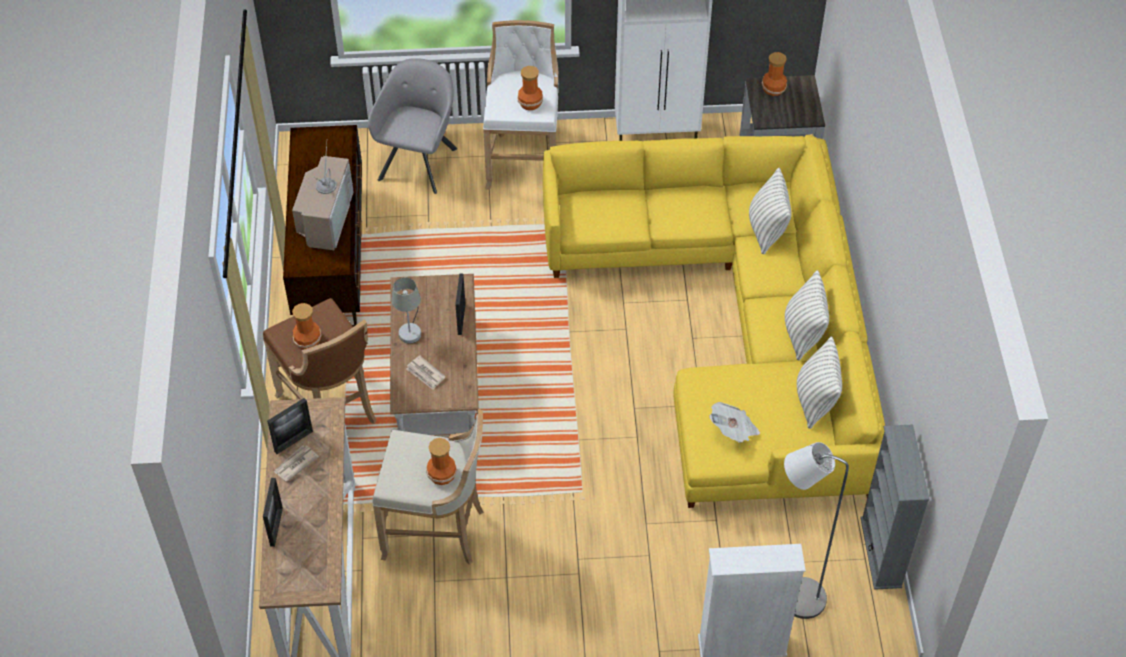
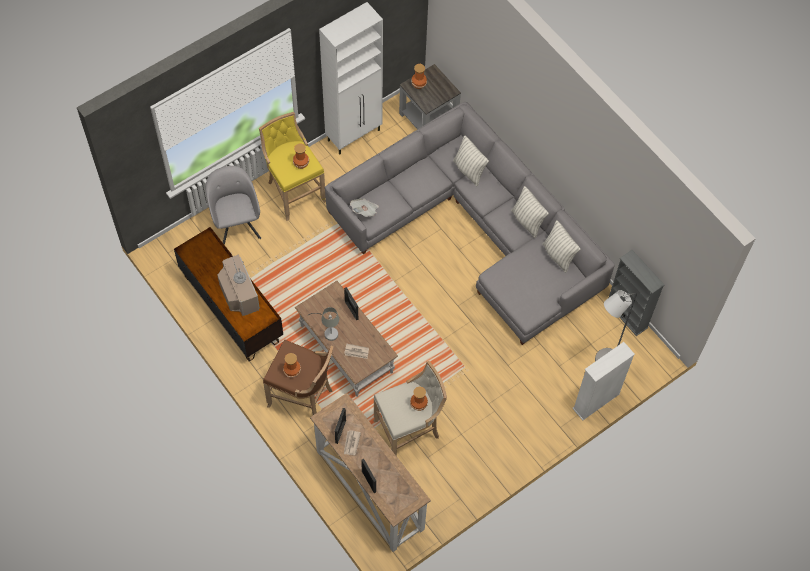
camera: 35 degrees left, 10 degrees up
(523, 160) = (294, 191): white stool -> yellow stool
(733, 430) = (531, 294): newspaper -> newspaper (365, 211)
(736, 324) = (475, 229): yellow sofa -> grey sofa

